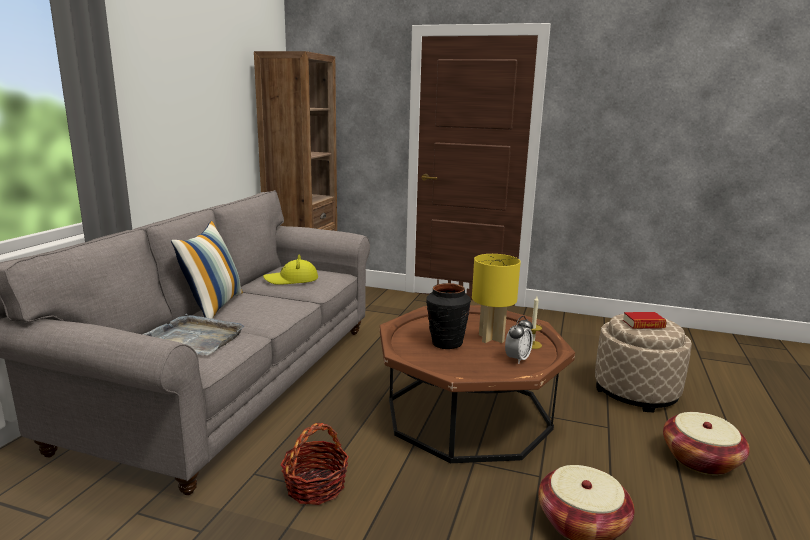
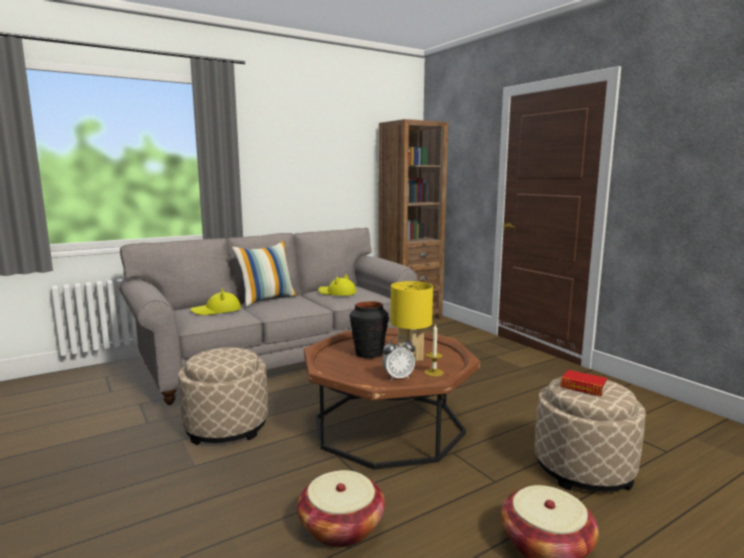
camera: 40 degrees right, 5 degrees down
(193, 339) = (216, 311): grey tray -> yellow hat
(315, 486) = (226, 426): basket -> beige ottoman

